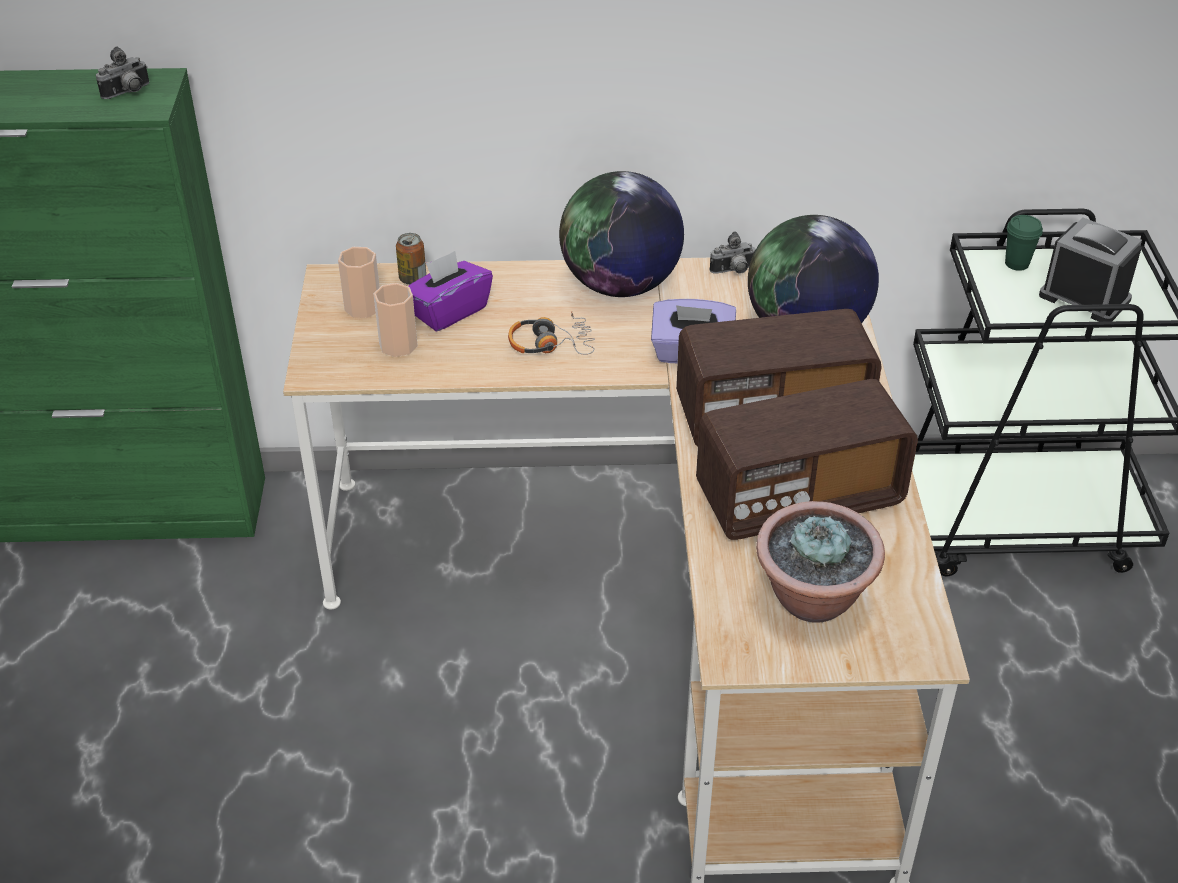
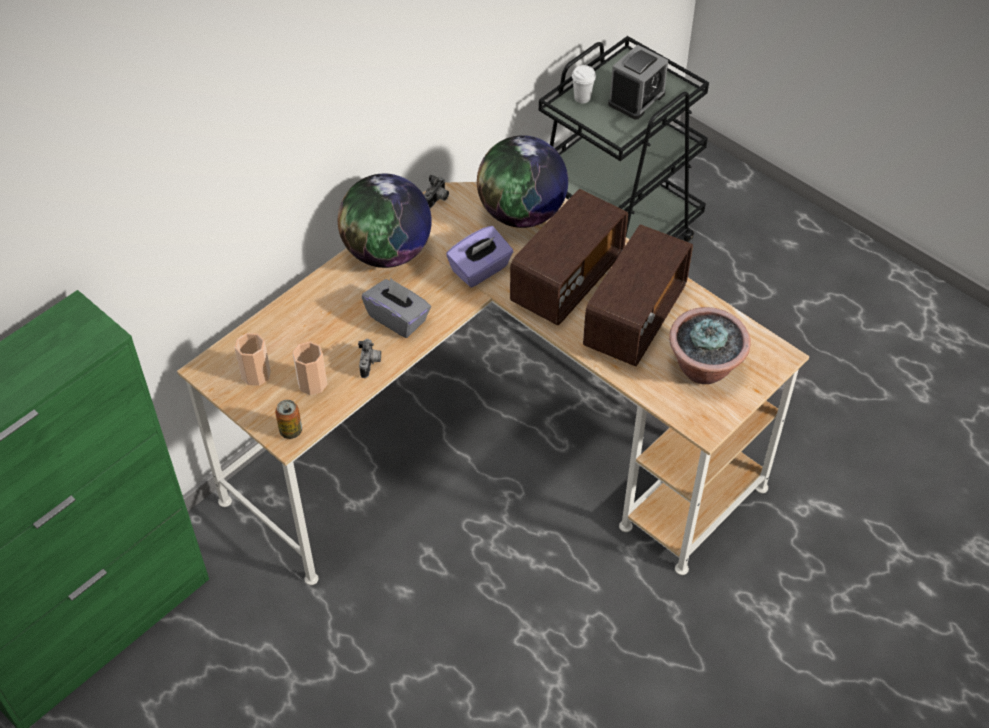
camera: 45 degrees left, 10 degrees up
(128, 93) = (70, 334): camera -> camera (370, 364)
(412, 279) = (259, 334): can -> can (291, 431)
(449, 311) = (311, 340): purple tissue box -> none
(551, 343) = (398, 318): headphones -> grey tissue box
(1016, 264) = (582, 98): green cup -> white cup
(1084, 298) = (636, 99): alarm clock -> alarm clock turned 135 degrees clockwise

